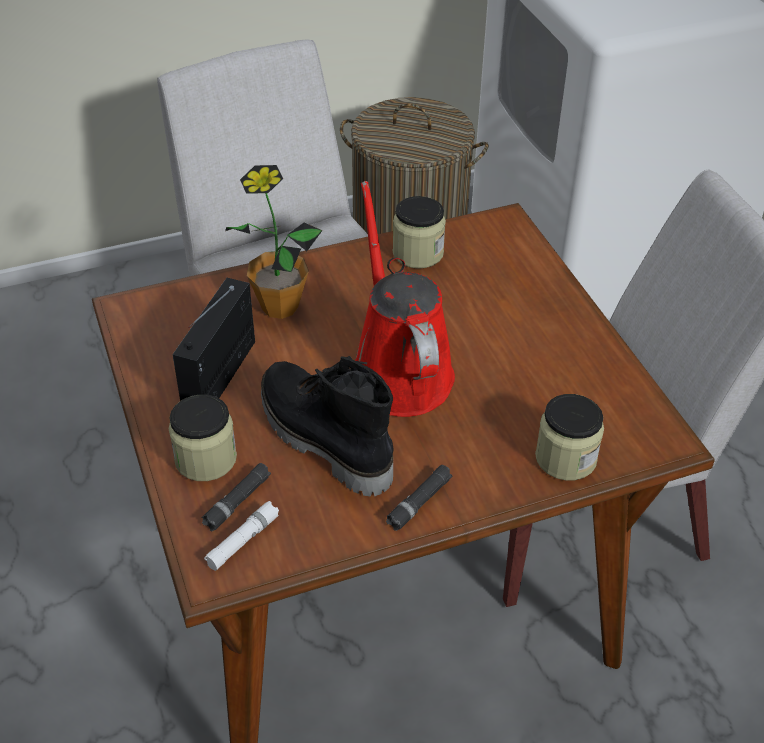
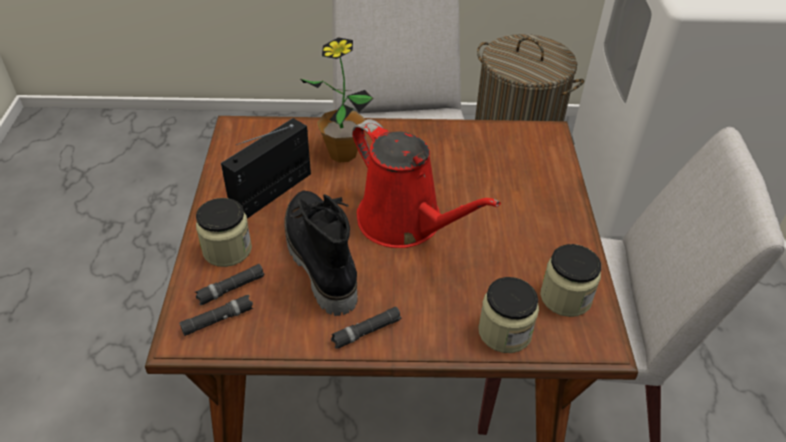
camera: 20 degrees right, 0 degrees up
(243, 541) = (218, 319): white flashlight -> black flashlight
(398, 369) = (405, 223): red watering can -> red watering can turned 135 degrees clockwise
(418, 253) = (467, 140): jar -> jar (565, 297)

